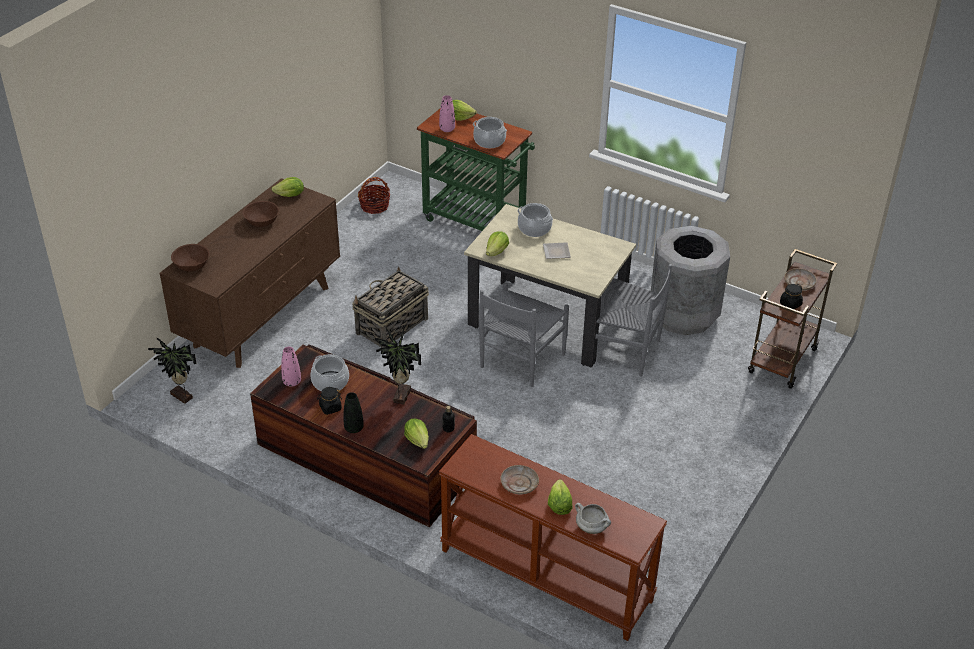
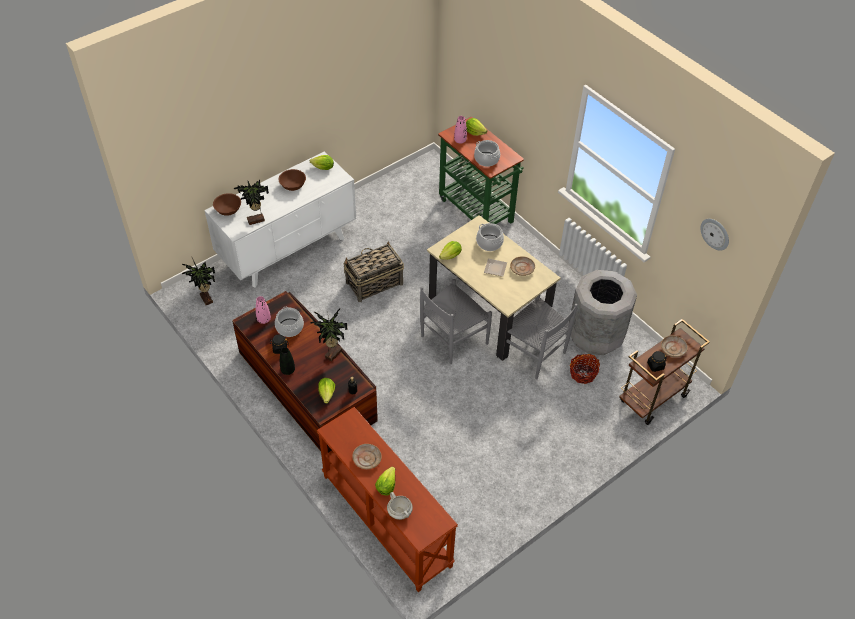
camera: 20 degrees right, 10 degrees up
(236, 269) = (256, 221): none -> potted plant
(261, 316) = (287, 249): brown dresser -> white dresser
(374, 206) = (409, 177): basket -> basket (583, 373)
(587, 245) = (522, 268): none -> beige plate
(816, 129) = (715, 233): none -> wall clock

